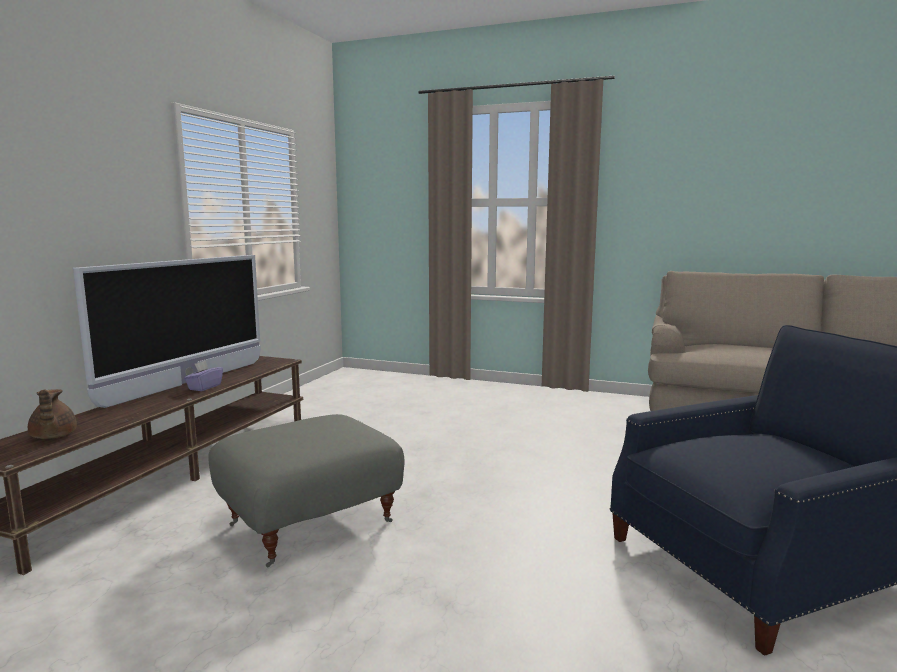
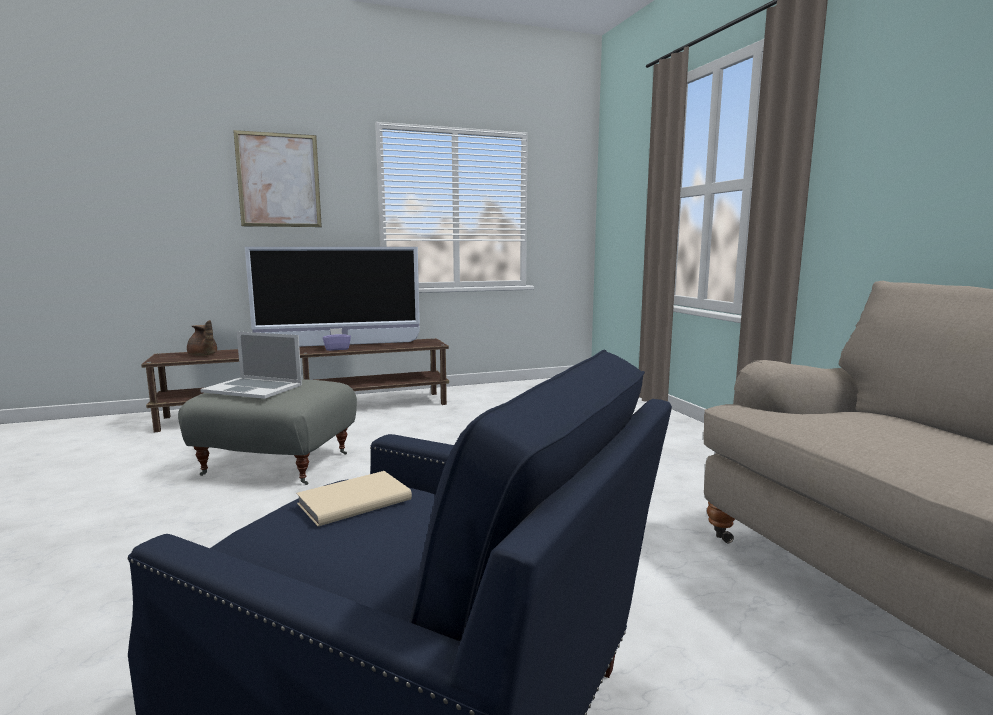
camera: 50 degrees right, 0 degrees up
(52, 436) = (203, 355): brown teapot -> brown teapot turned 75 degrees counterclockwise
(73, 170) = (279, 180): none -> picture
(306, 440) = (253, 388): none -> laptop
(721, 450) = (352, 501): none -> beige book

